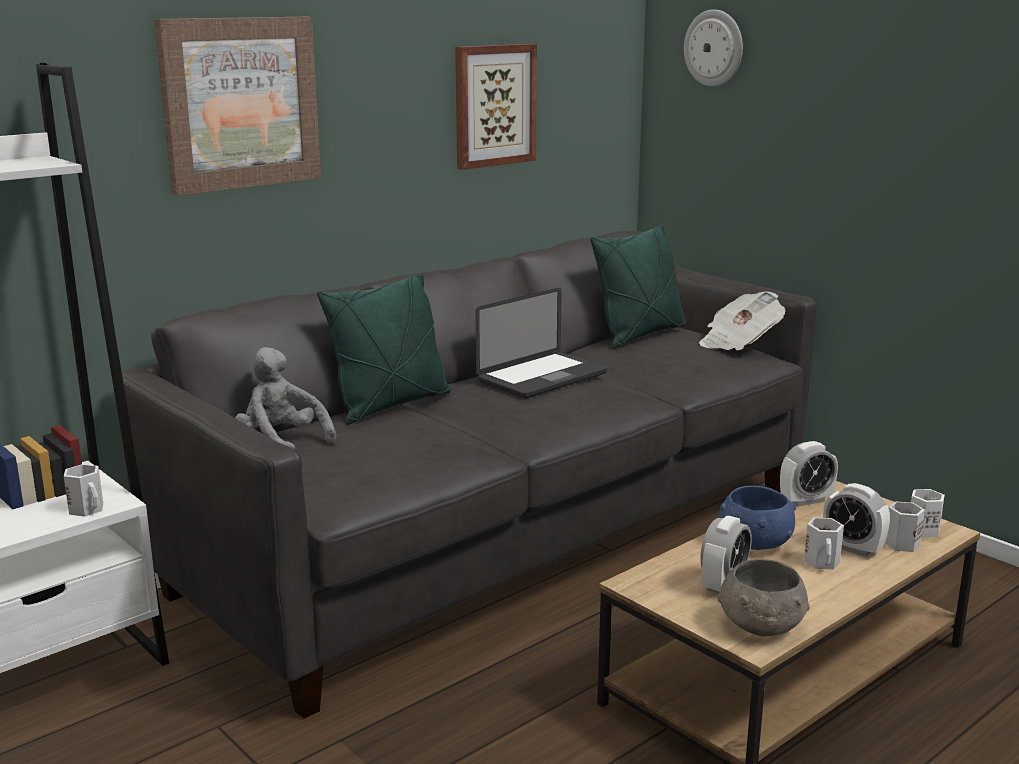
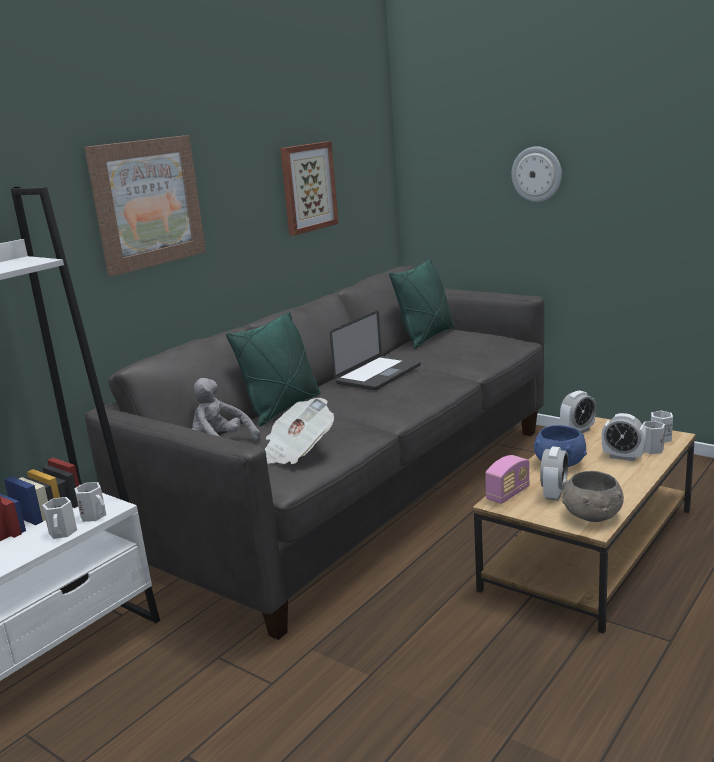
camera: 10 degrees left, 0 degrees up
(658, 573) = (508, 494): none -> radio
(714, 48) = (448, 133): wall clock -> wall clock (537, 174)
(739, 343) = (496, 333): newspaper -> newspaper (296, 451)
(823, 562) = (609, 469): white mug -> white mug (63, 532)

